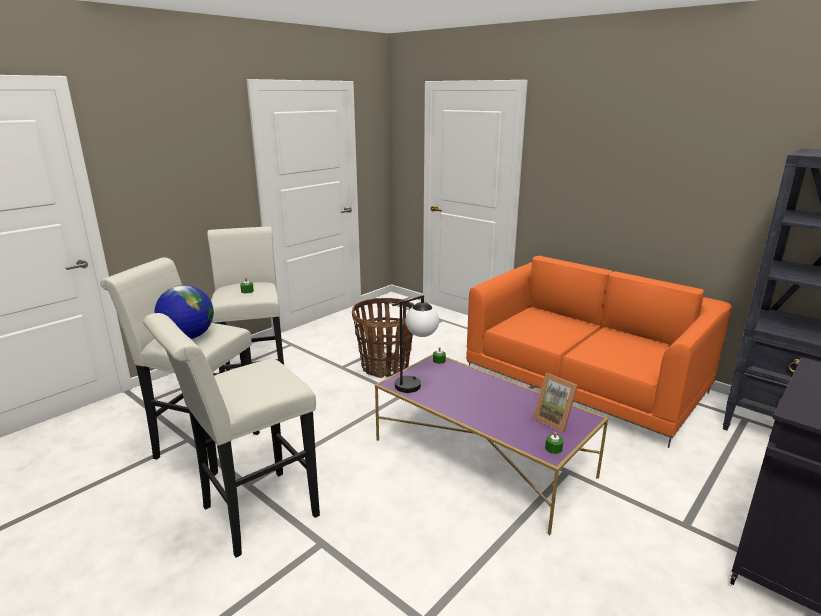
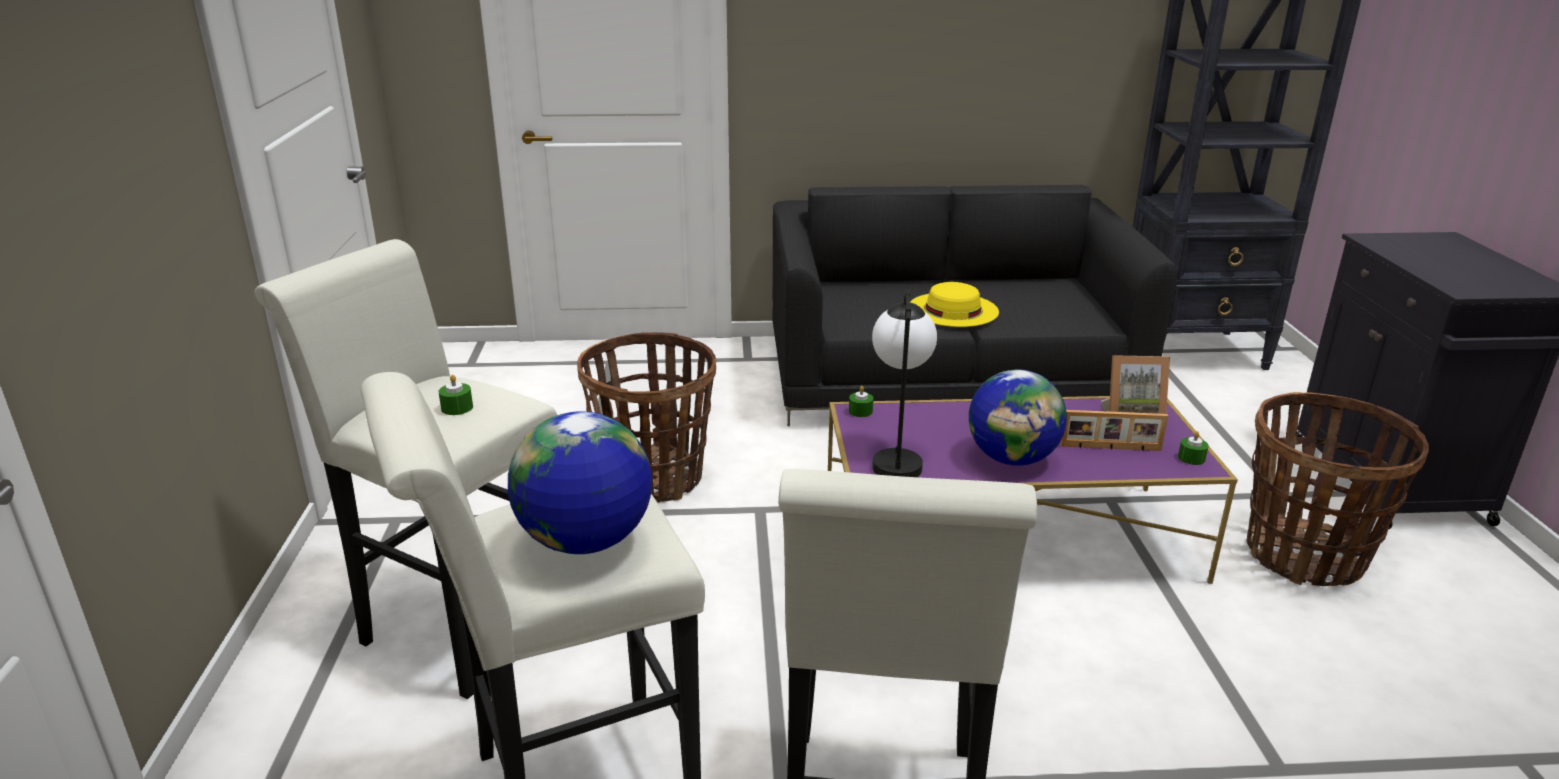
camera: 45 degrees left, 5 degrees up
(462, 406) = (1012, 459): none -> globe
(519, 424) = (1111, 448): none -> picture frame
(572, 338) = (953, 309): none -> yellow hat
(585, 381) = (947, 376): orange sofa -> black sofa
(637, 559) = (1305, 555): none -> basket

